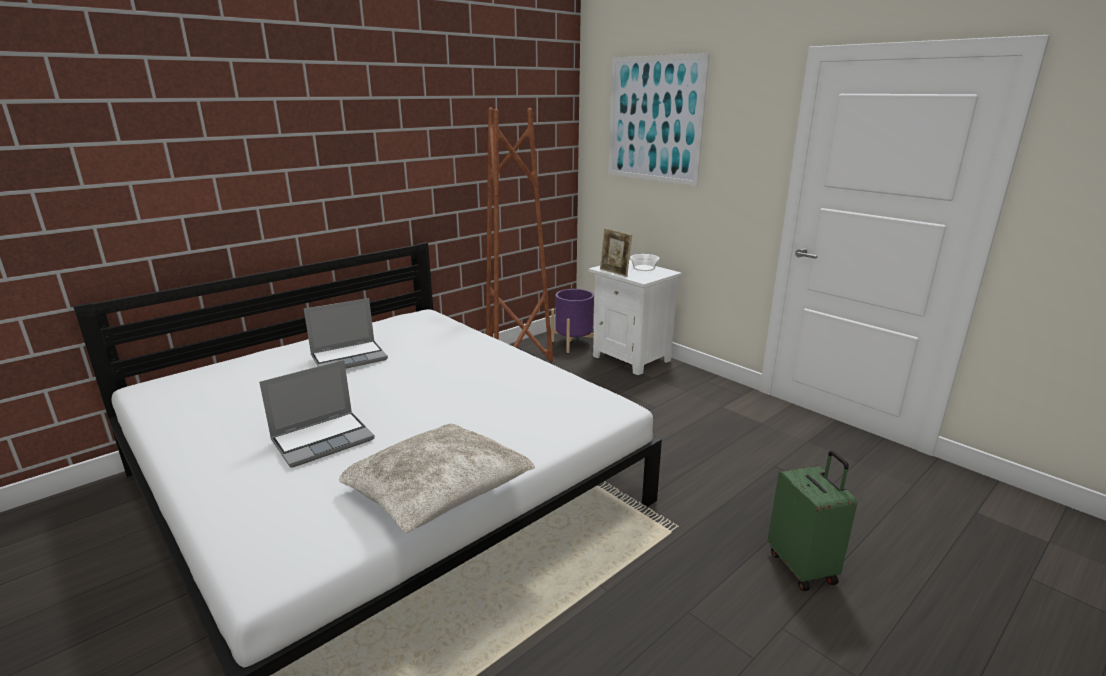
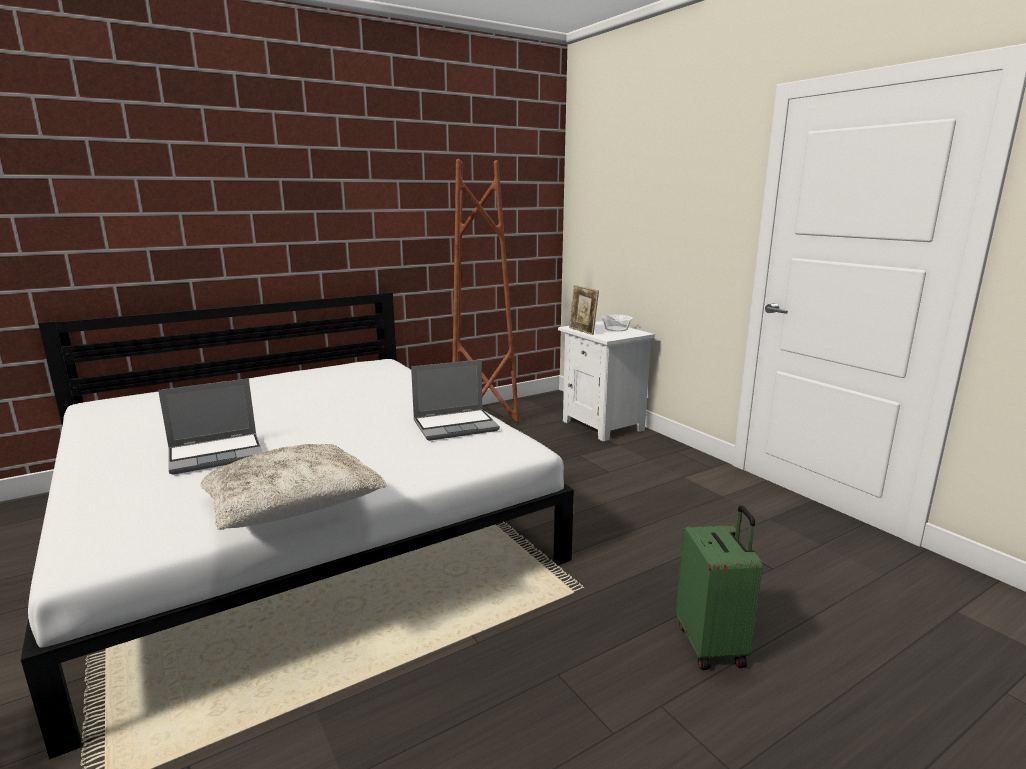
camera: 10 degrees right, 5 degrees down
(350, 357) = (287, 391): laptop -> laptop (456, 426)
(574, 343) = (548, 409): purple planter -> none
(654, 119) = (630, 175): picture -> none

